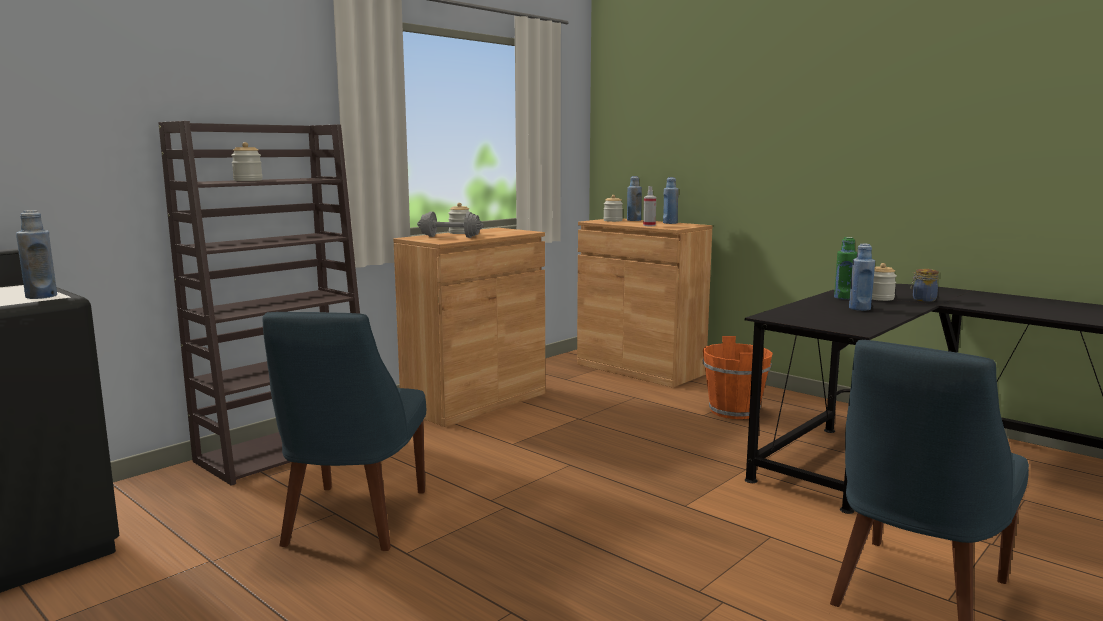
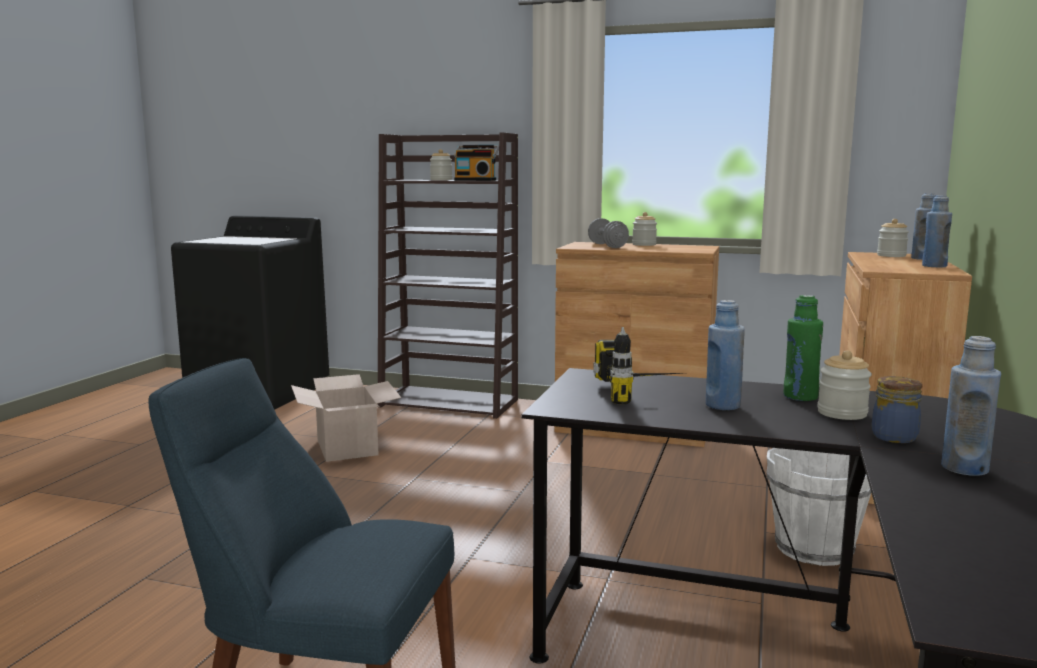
camera: 65 degrees right, 0 degrees up
(41, 296) = (256, 242): blue bottle -> blue bottle (964, 468)
(296, 179) = (476, 180): none -> radio
(352, 520) = (346, 447): blue chair -> cardboard box
(649, 225) = (875, 264): spray bottle -> none
(734, 411) = (814, 549): orange bucket -> white bucket
(827, 315) = (643, 393): none -> power drill

